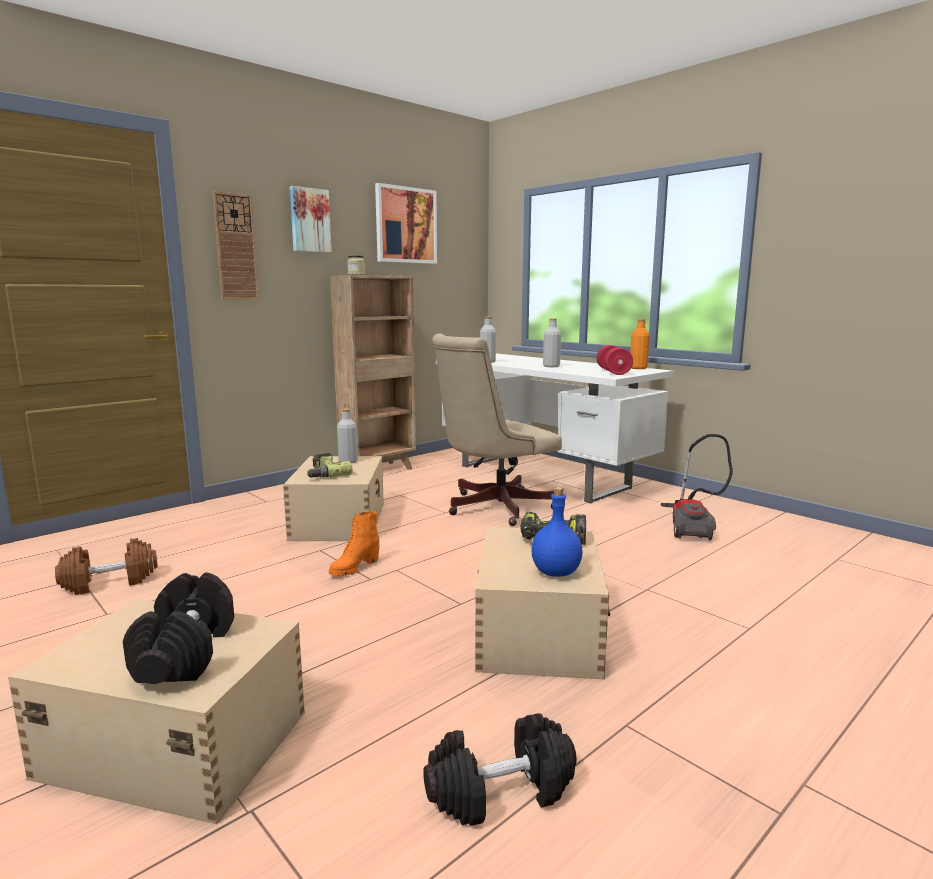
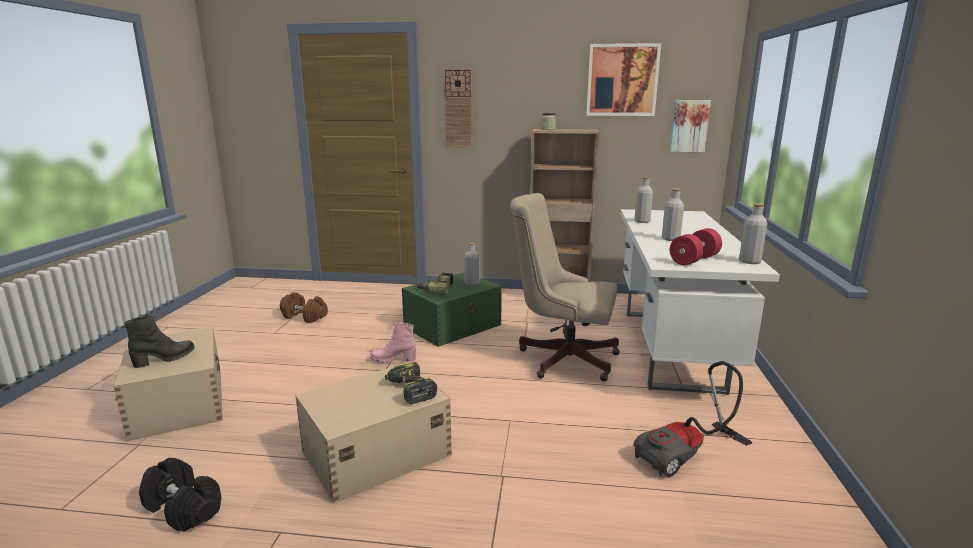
camera: 50 degrees right, 5 degrees up
(184, 653) = (165, 359): black dumbbell -> black boot
(309, 220) = (521, 83): picture -> picture (689, 126)
(340, 521) = (453, 326): beige storage box -> green storage box
(354, 568) = (393, 359): orange boot -> pink boot
(555, 572) = (347, 410): blue bottle -> none
(638, 368) = (749, 261): orange bottle -> grey bottle

